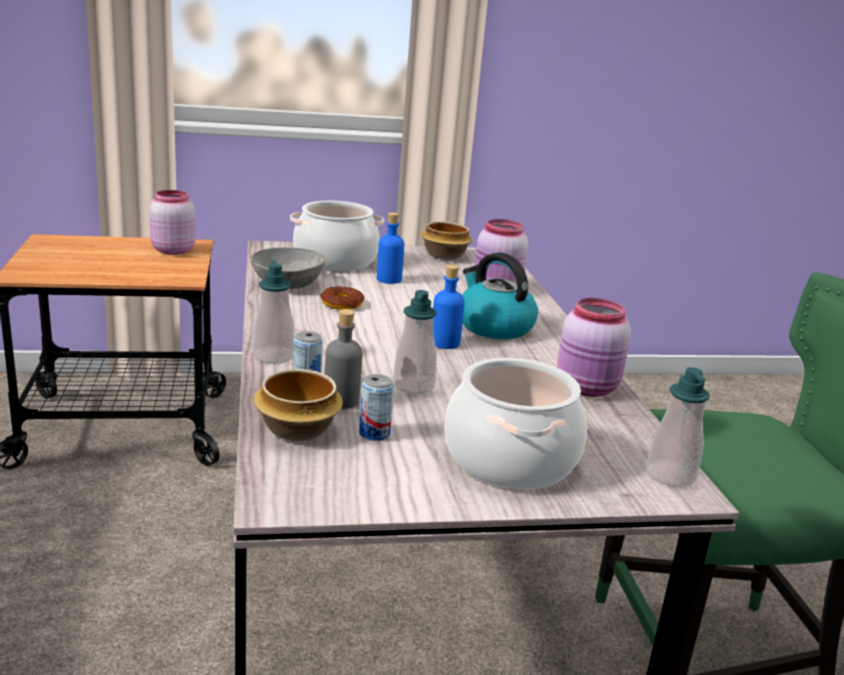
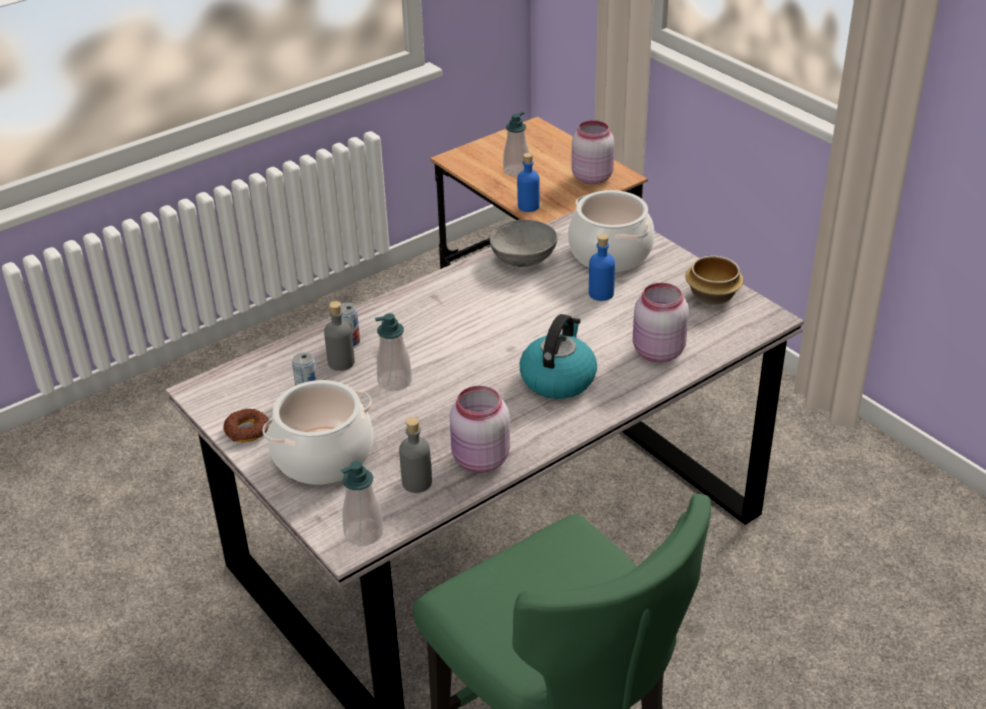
camera: 65 degrees right, 15 degrees up
(273, 356) = (380, 311): soap dispenser -> soap dispenser (516, 171)
(298, 429) = (286, 363): bowl -> none
(342, 304) = (513, 296): donut -> donut (247, 430)
(445, 343) = (491, 368): blue bottle -> blue bottle (528, 206)
(600, 425) = (417, 482): none -> grey bottle

